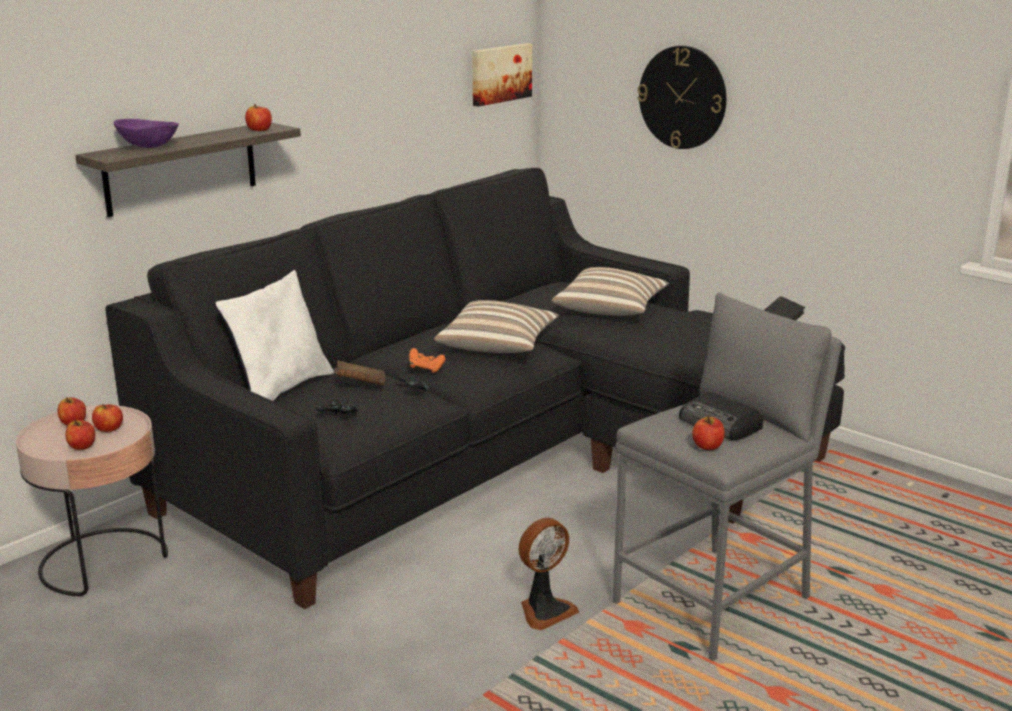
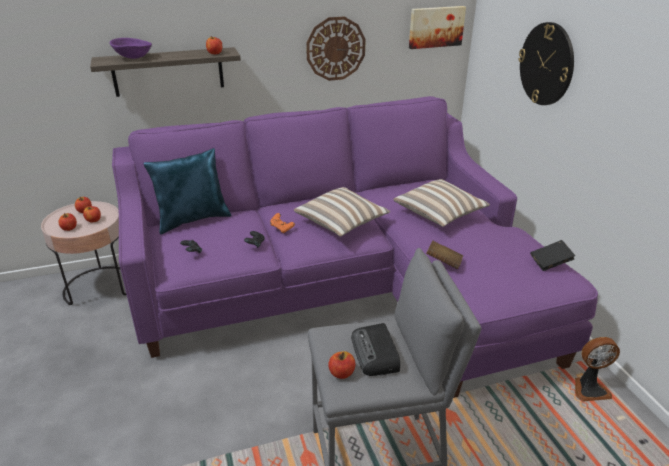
camera: 30 degrees right, 10 degrees up
(281, 390) = (193, 220): white pillow -> blue pillow
(360, 385) = (232, 230): brown book -> brown book (443, 262)
(390, 114) = (335, 49): none -> wall clock
(494, 460) = (345, 289): black sofa -> purple sofa
(545, 610) = (268, 418): fan -> fan (589, 389)

